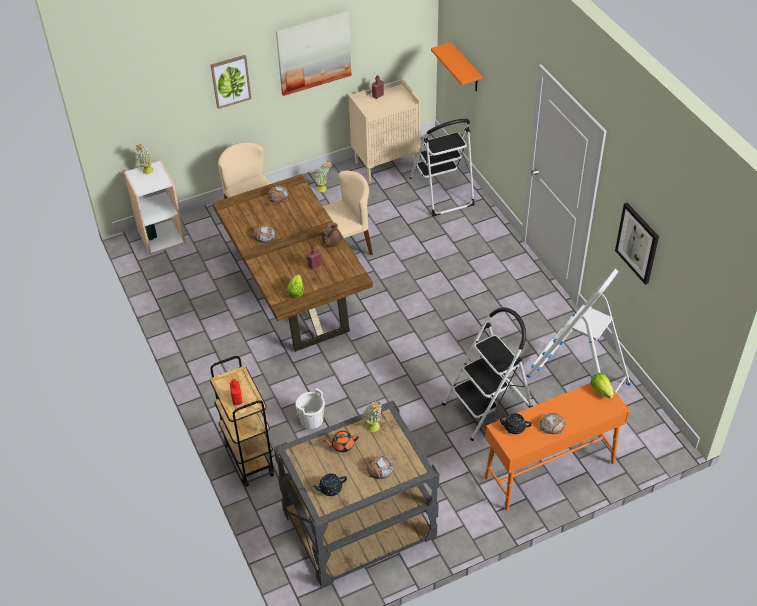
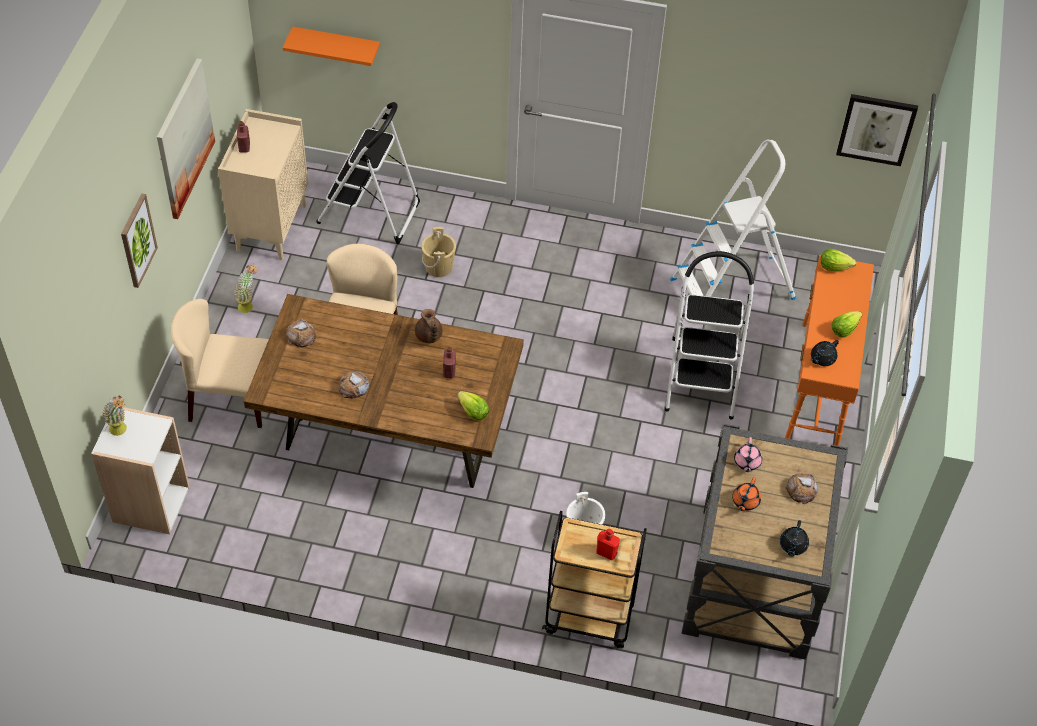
camera: 55 degrees left, 5 degrees up
(374, 429) = (747, 462): potted plant -> pink teapot
(436, 242) = (439, 267): none -> beige bucket
(552, 425) = (844, 329): bread -> lettuce
(637, 243) = (750, 102): picture -> picture (876, 129)

